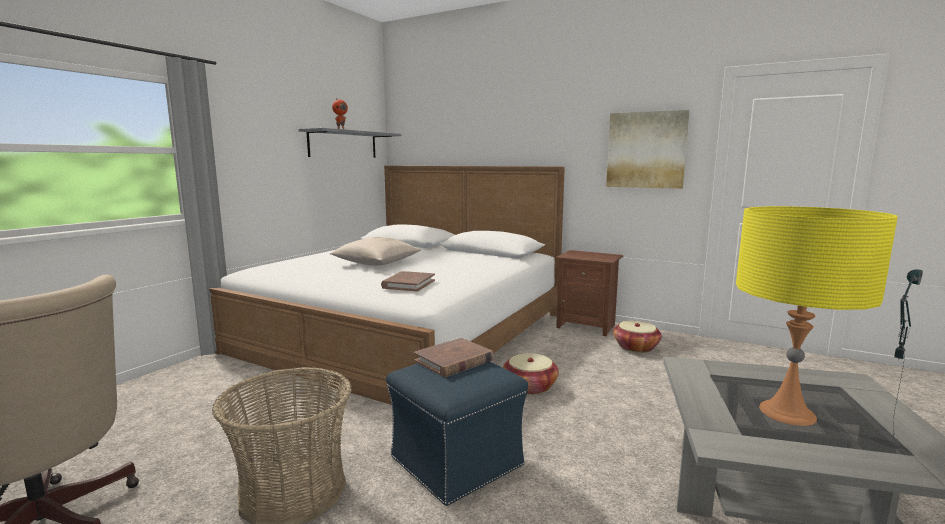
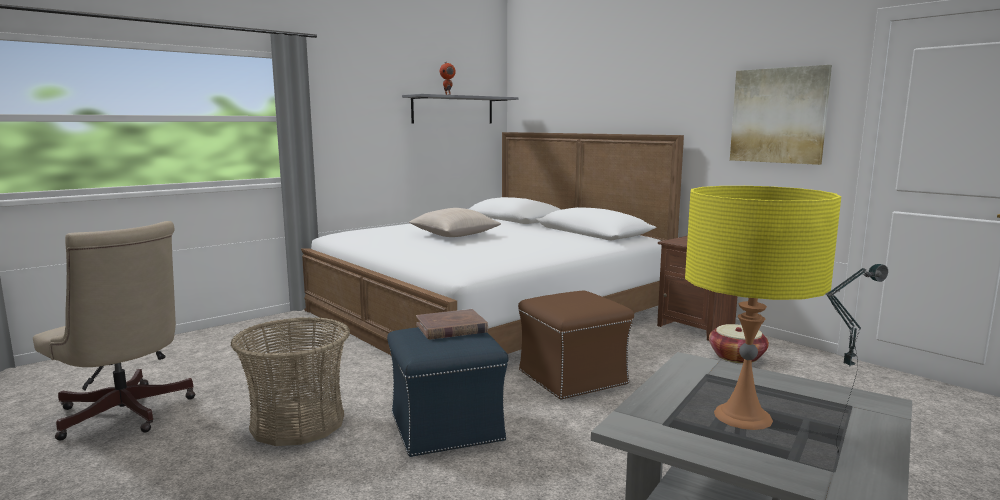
camera: 20 degrees right, 0 degrees up
(408, 284) = (460, 256): brown book -> none
(530, 386) = (573, 377): basket -> brown ottoman

